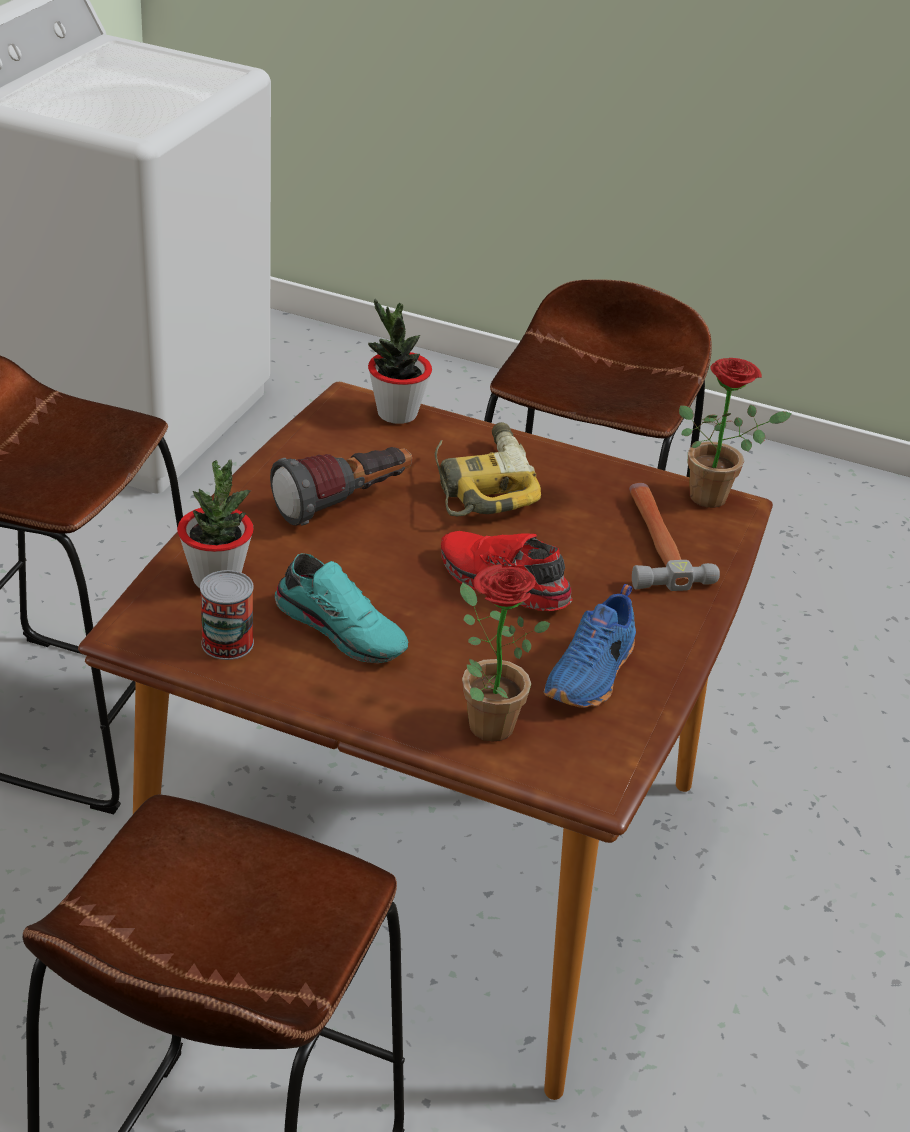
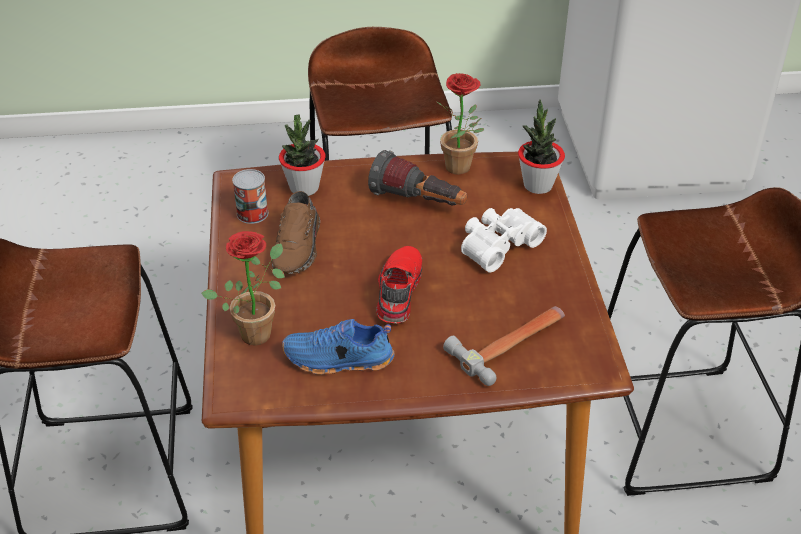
camera: 65 degrees right, 5 degrees up
(343, 629) = (299, 247): turquoise shoe -> brown shoe
(479, 483) = (497, 245): power drill -> white binoculars
(715, 496) = (602, 356): potted plant -> potted plant (462, 169)

